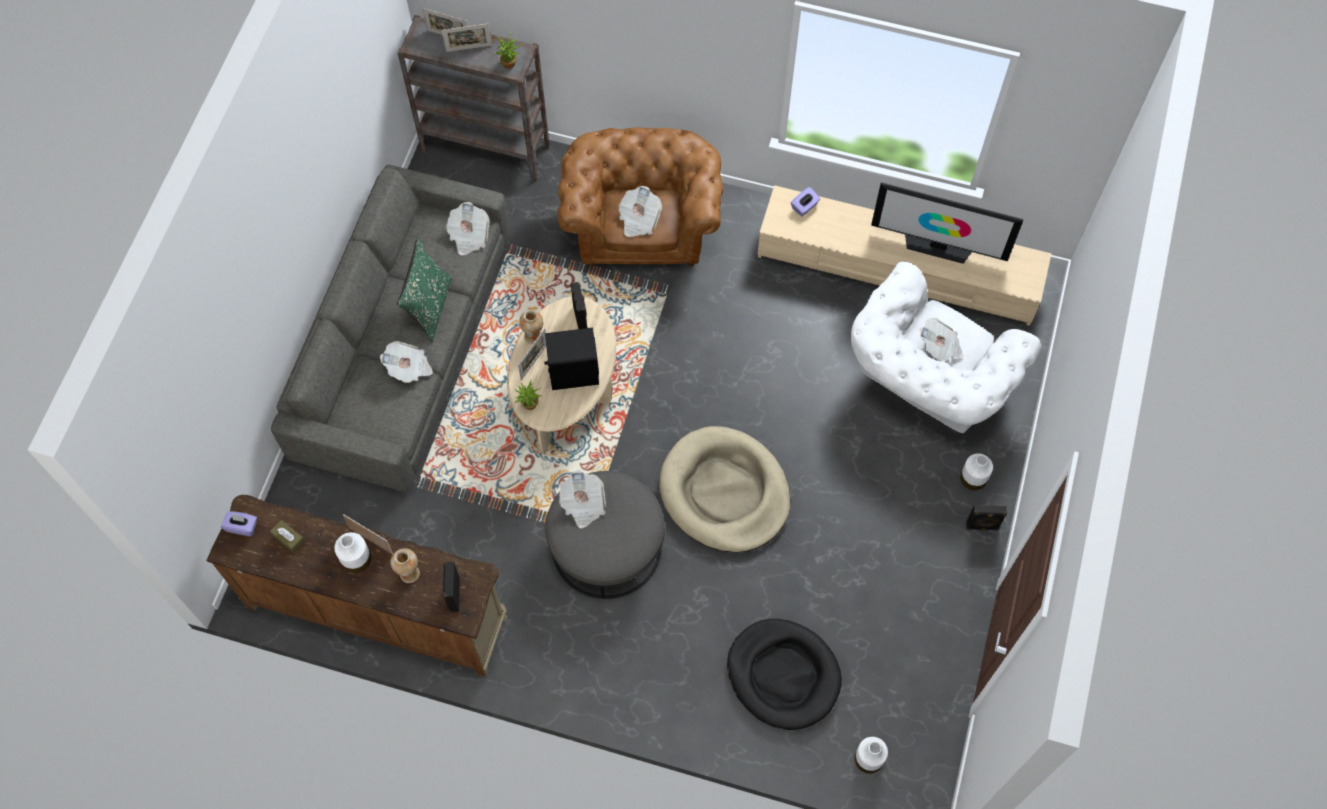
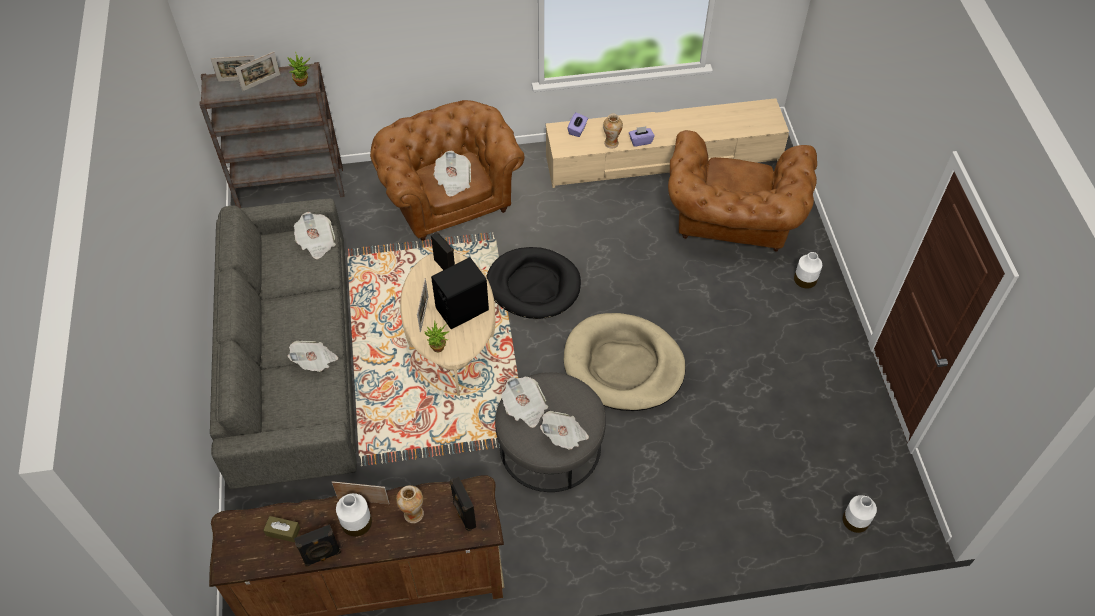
camera: 25 degrees left, 10 degrees down
(242, 527) = (232, 540): purple tissue box -> purple tissue box (640, 141)
(429, 307) = (309, 308): green pillow -> none
(533, 336) = (413, 295): vase -> vase (611, 143)
(783, 675) = (750, 485): black dog bed -> black dog bed (533, 285)
(926, 385) = (731, 228): white armchair -> brown armchair
(938, 246) = (692, 121): television -> none
(940, 347) = (738, 185): newspaper -> newspaper (564, 436)
(982, 526) = (833, 310): black speaker -> black speaker (322, 556)

